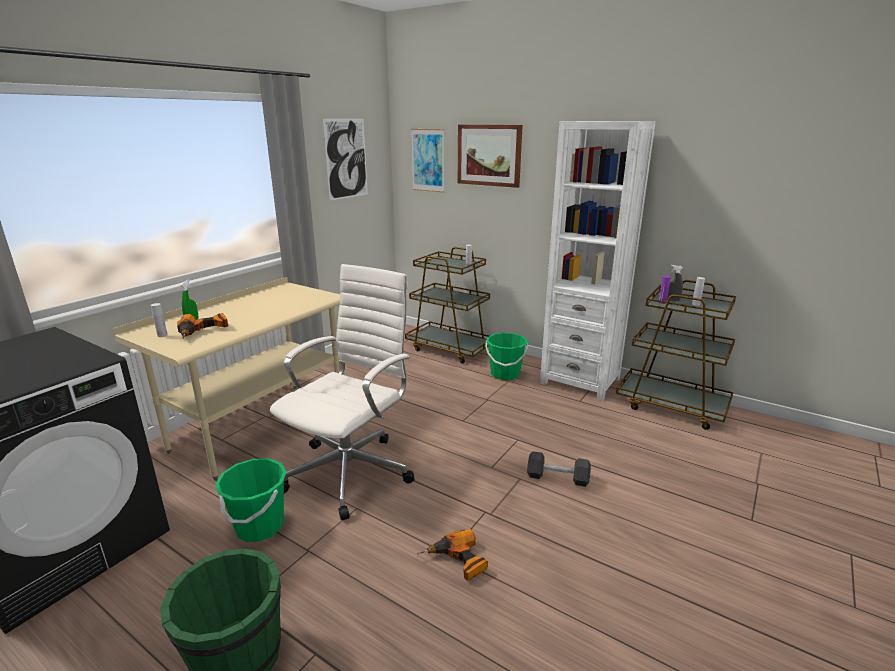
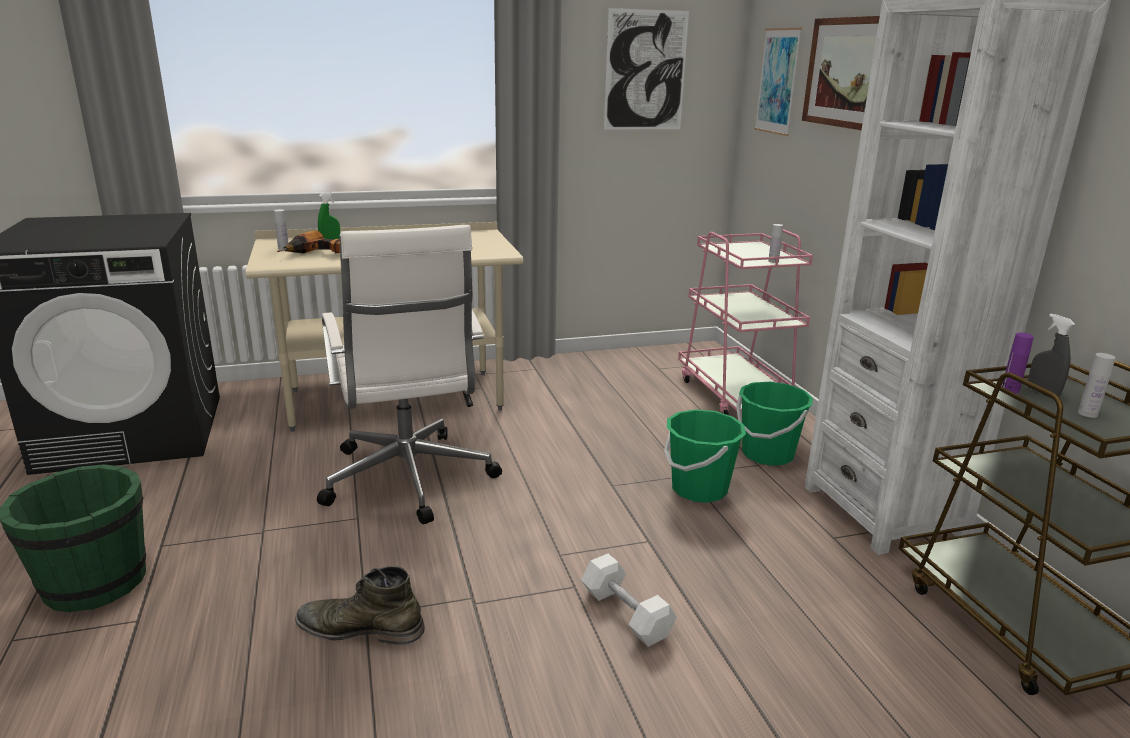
camera: 40 degrees right, 0 degrees up
(259, 526) = (262, 488): green bucket -> green bucket (699, 489)
(352, 471) = (408, 480): white office chair -> white office chair turned 90 degrees clockwise
(450, 348) = (736, 394): brown cart -> pink cart
(457, 562) = (360, 628): power drill -> green boot
(557, 478) = (626, 614): black dumbbell -> white dumbbell

